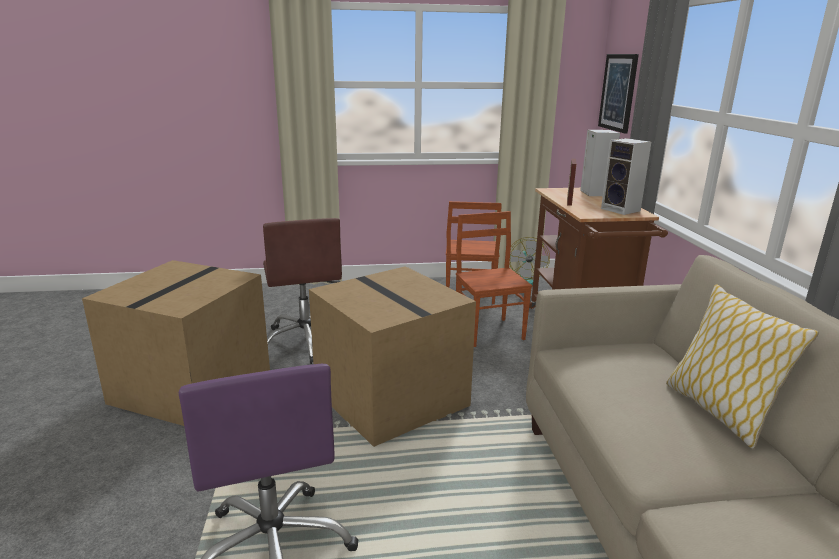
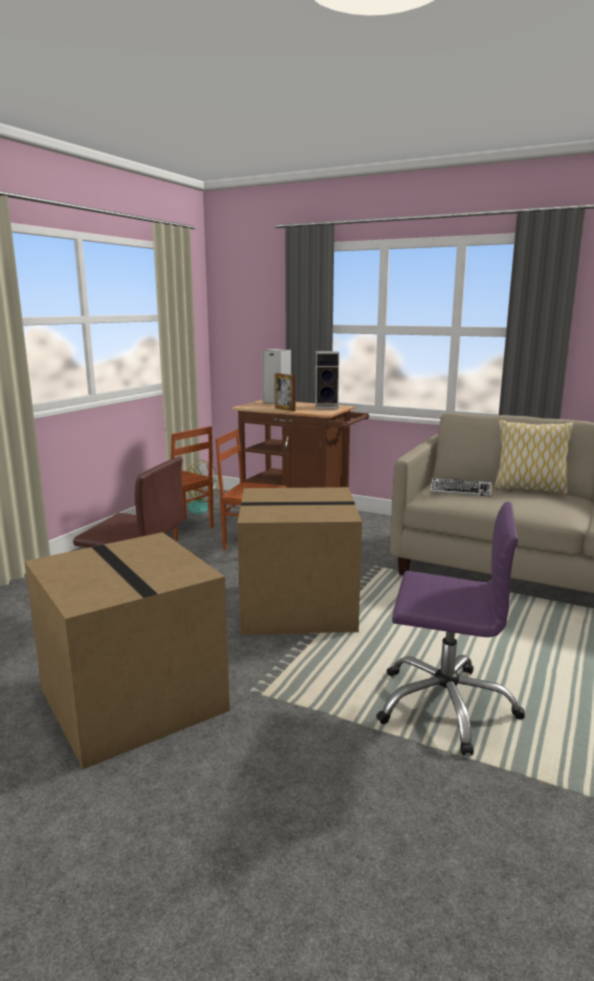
camera: 55 degrees left, 5 degrees down
(610, 364) = (460, 491): none -> keyboard
(618, 92) = (241, 320): picture -> none

